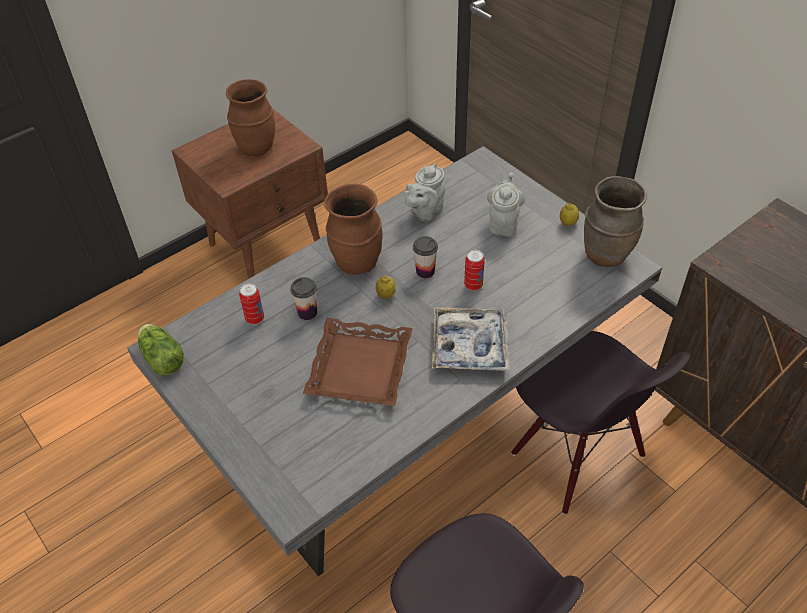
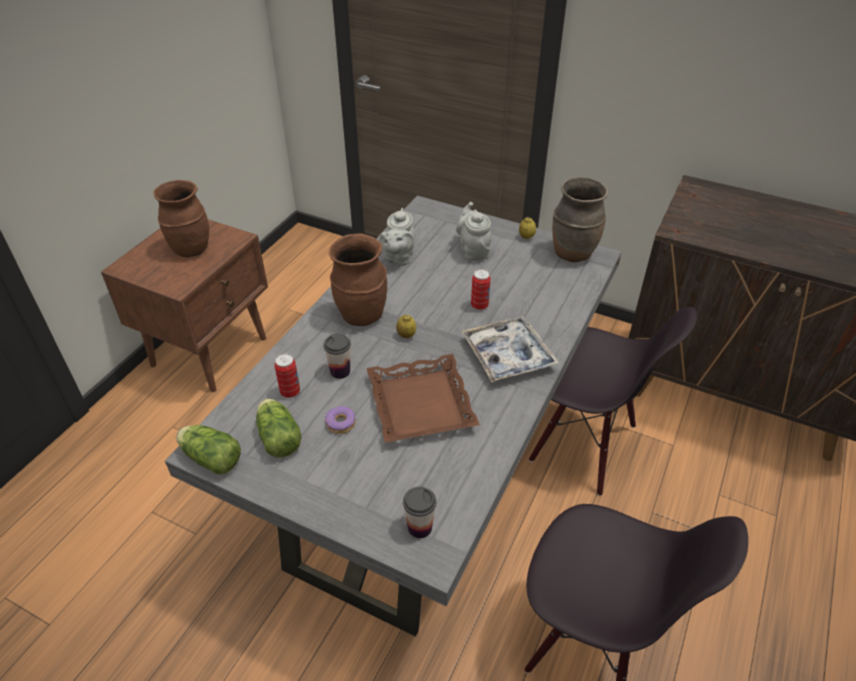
camera: 25 degrees left, 5 degrees down
(224, 356) = (278, 436): none -> lettuce
(281, 363) = (341, 424): none -> donut
(425, 271) = (430, 306): cup -> cup (420, 527)

